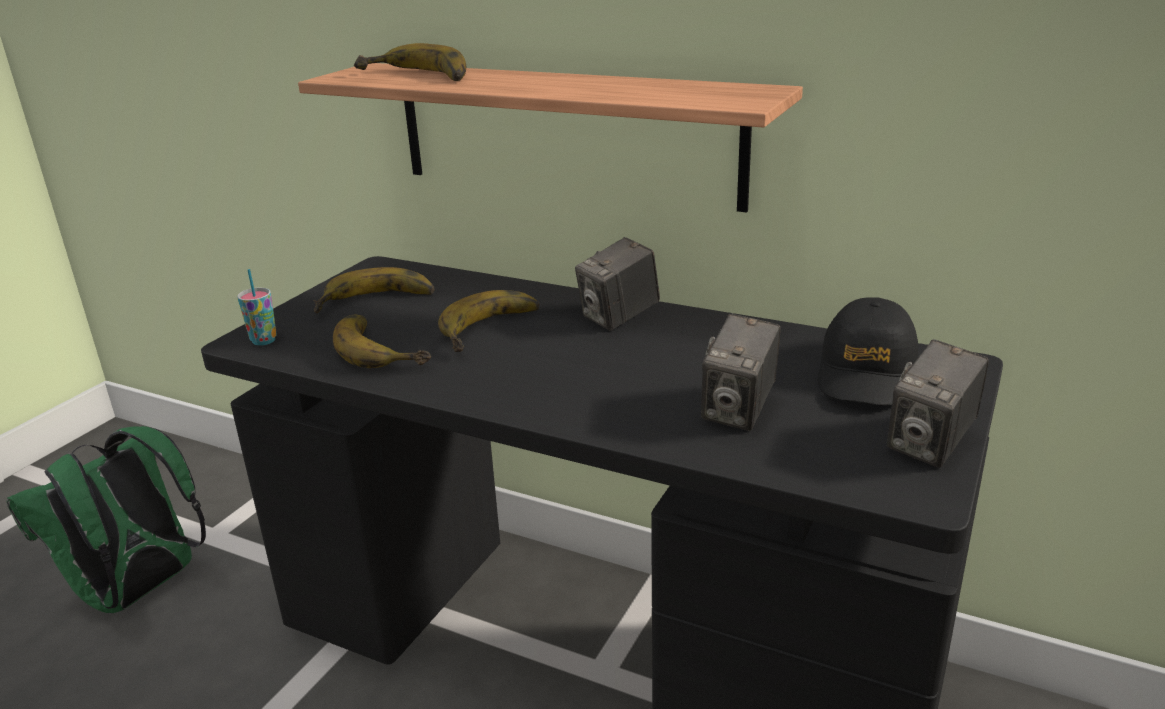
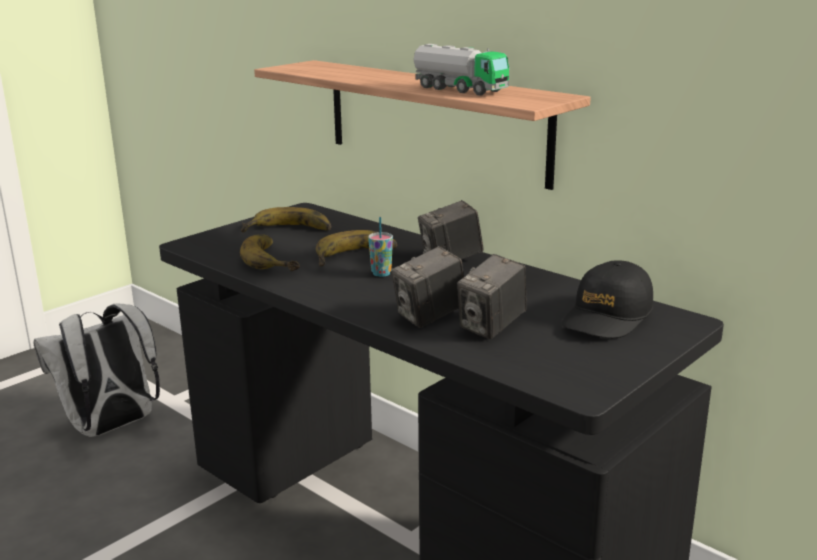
camera: 15 degrees right, 5 degrees down
(139, 591) = (111, 427): green backpack -> white backpack
(264, 341) = (201, 245): cup -> cup (381, 273)
(414, 77) = (331, 71): banana -> none
(623, 90) = (459, 89): none -> toy truck
(930, 445) = (615, 366): camera -> camera (430, 317)

